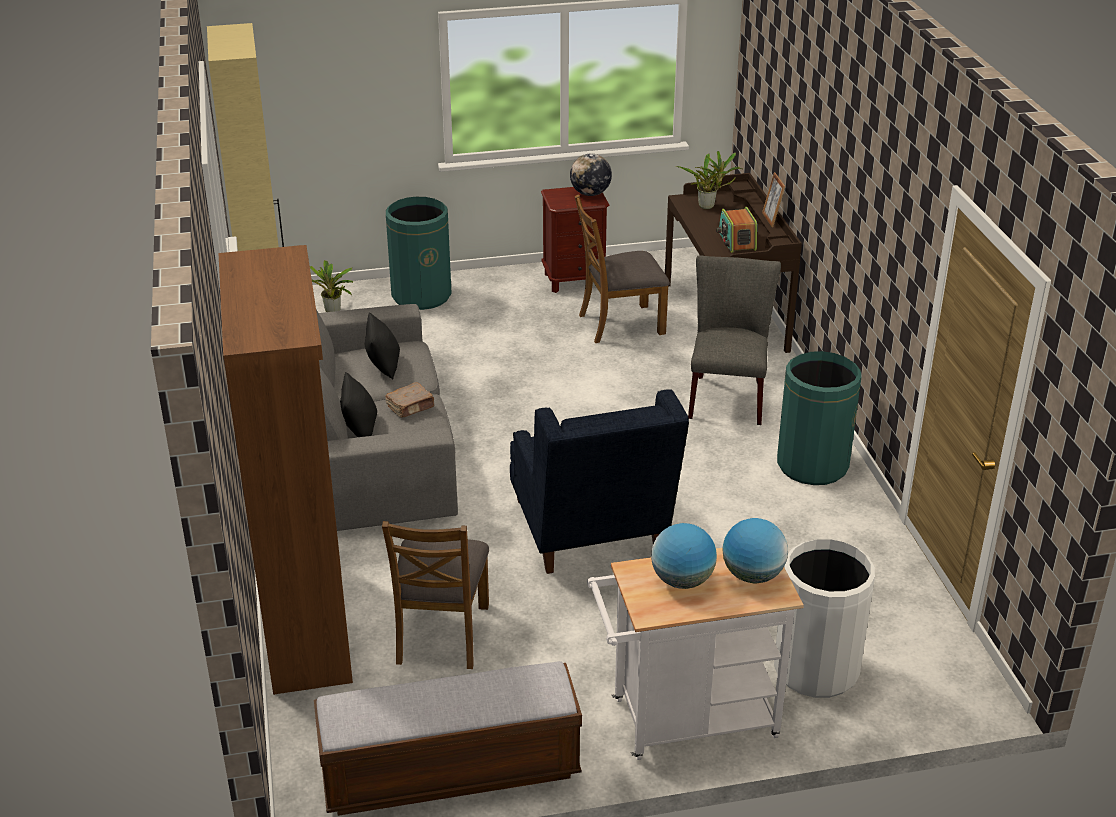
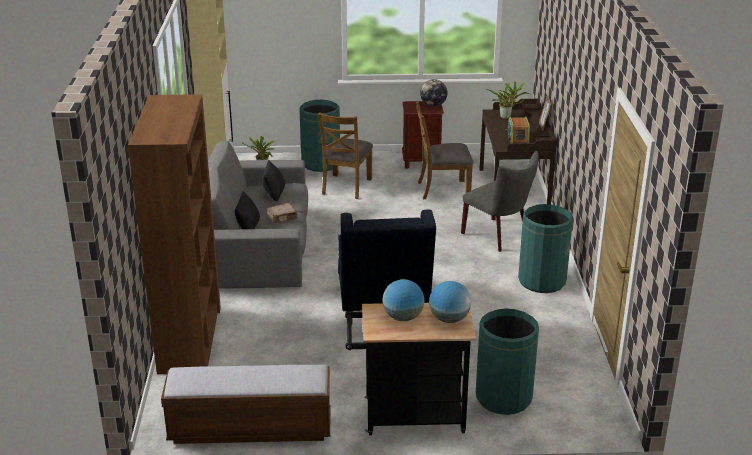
camera: 10 degrees right, 5 degrees down
(441, 634) = (270, 352): brown chair -> brown chair (346, 186)
(684, 721) = (407, 417): white cart -> black cart
(727, 396) = (499, 236): grey chair -> grey chair turned 120 degrees clockwise
(816, 669) = (503, 397): white trash can -> green trash can

